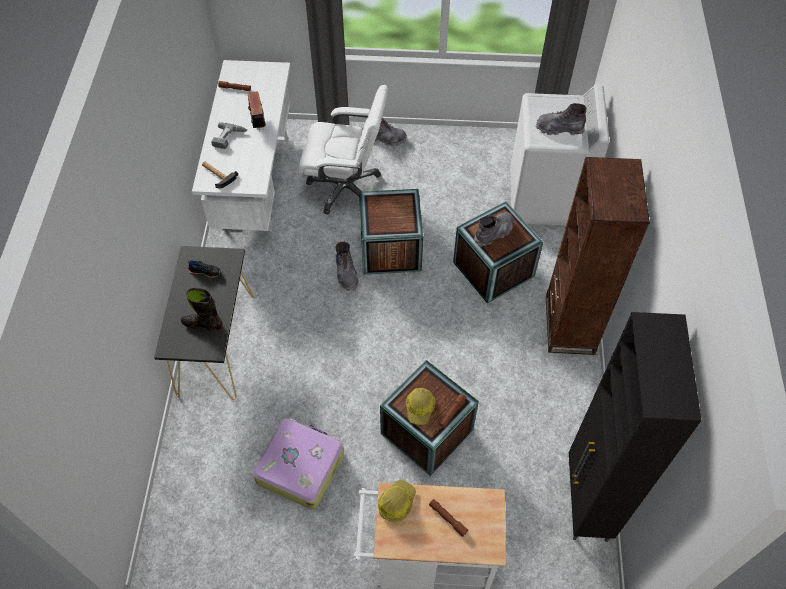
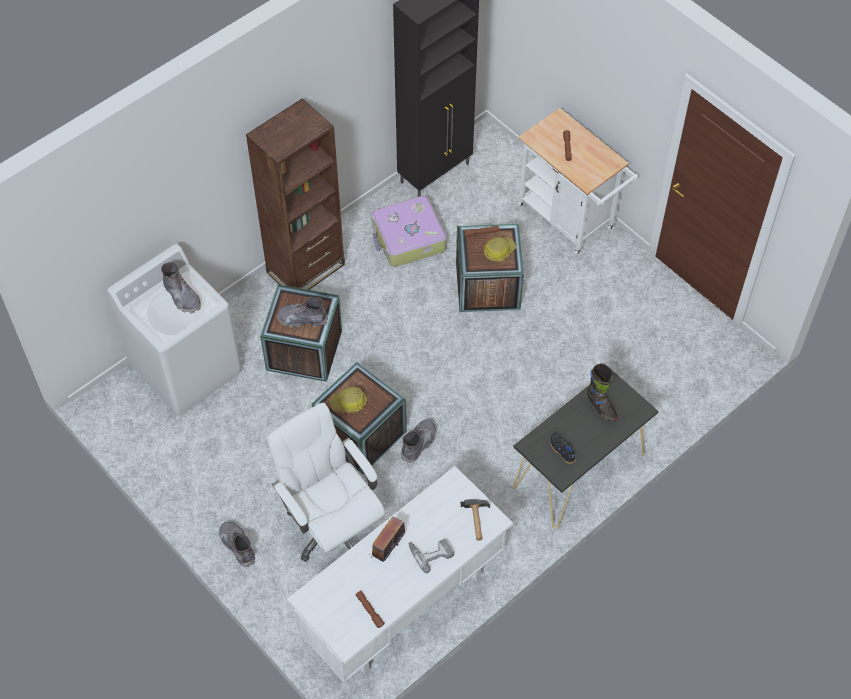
camera: 135 degrees left, 0 degrees up
(300, 466) = (596, 333): suitcase -> suitcase (408, 238)
(396, 502) = (588, 176): hard hat -> hard hat (349, 403)

